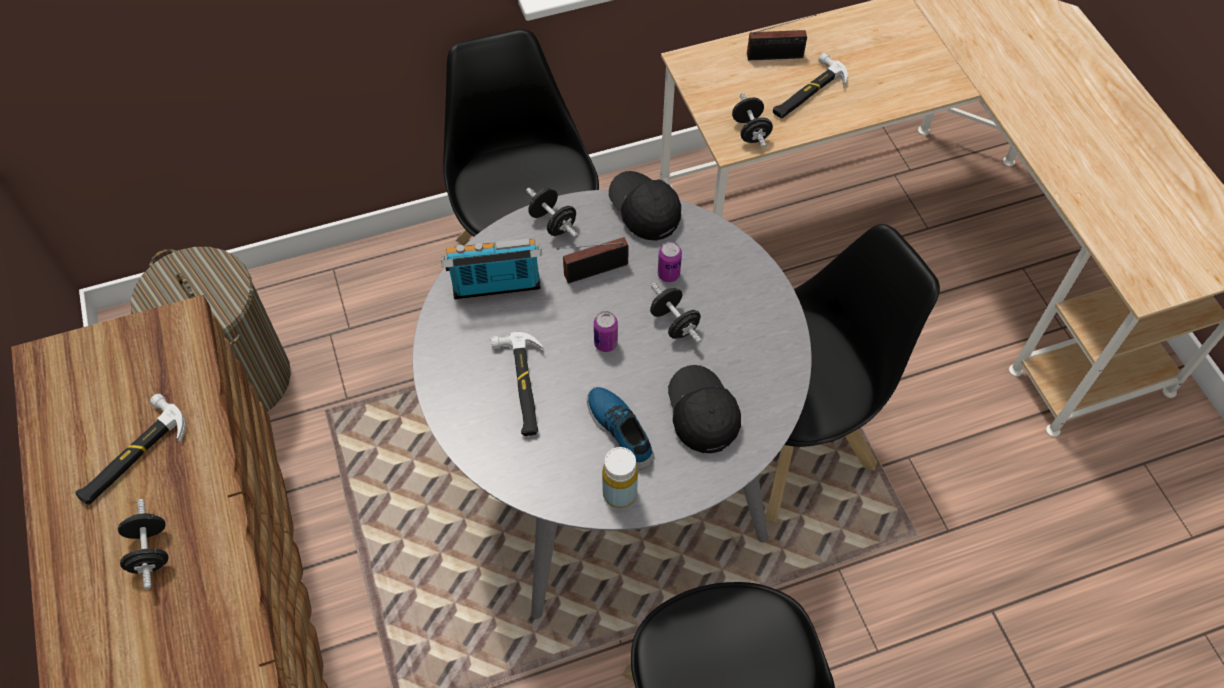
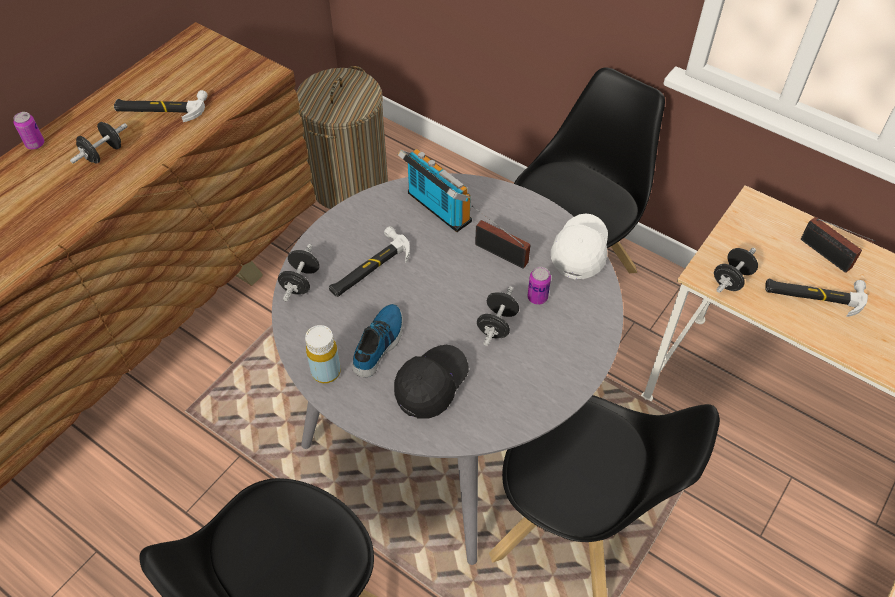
camera: 55 degrees right, 5 degrees down
(553, 223) = (518, 207): black dumbbell -> black dumbbell (301, 282)
(605, 343) = (444, 294): can -> can (35, 144)
(644, 211) = (579, 252): black cap -> white cap

